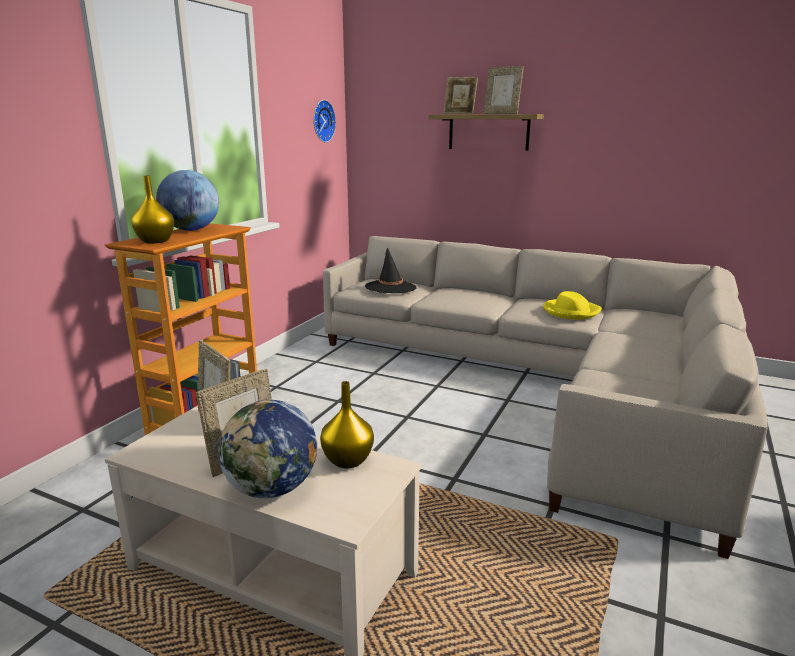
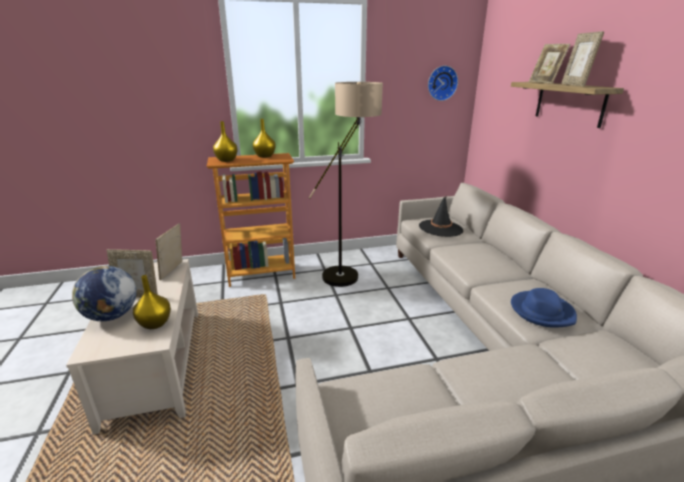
camera: 50 degrees right, 5 degrees up
(191, 230) = (264, 156): globe -> yellow vase
(307, 377) = (349, 271): none -> floor lamp
(570, 311) = (542, 311): yellow hat -> blue hat

